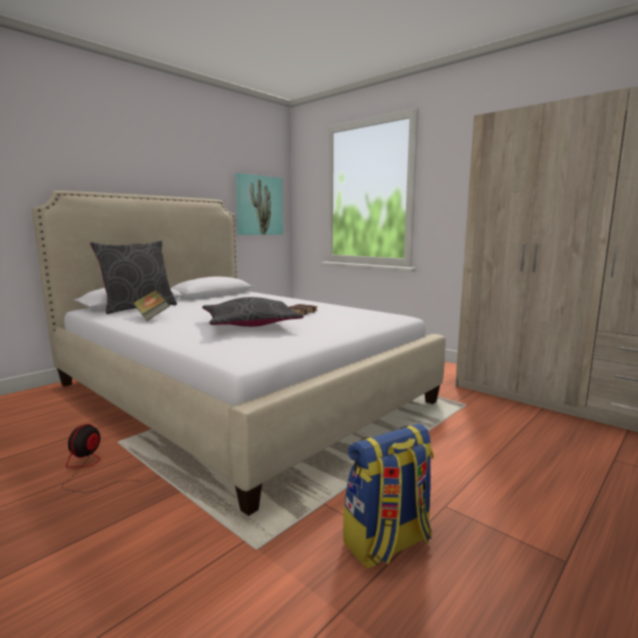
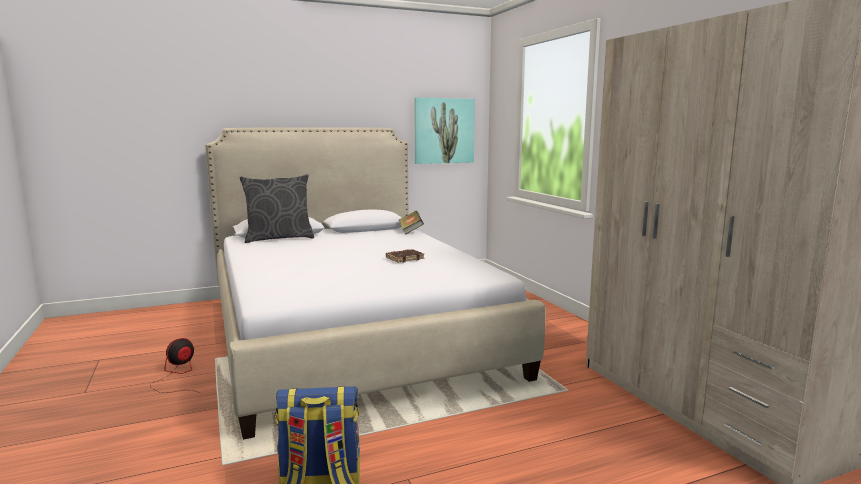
camera: 25 degrees right, 0 degrees up
(152, 316) = (273, 249): book -> book (410, 232)
(250, 324) = (332, 267): grey pillow -> none

